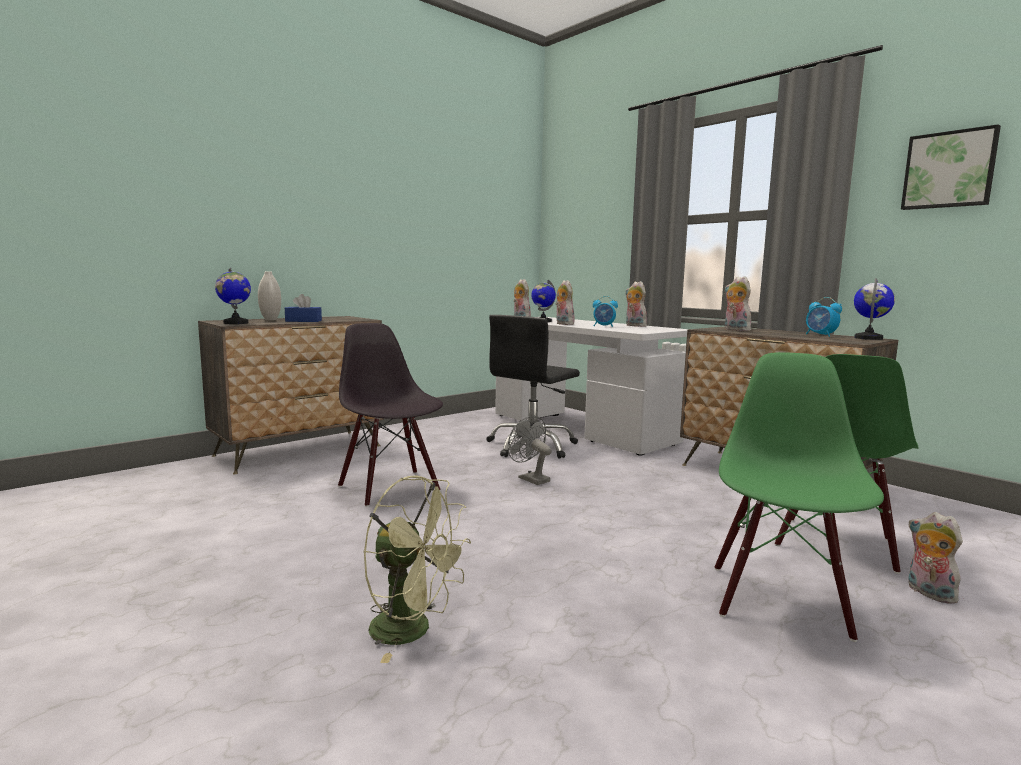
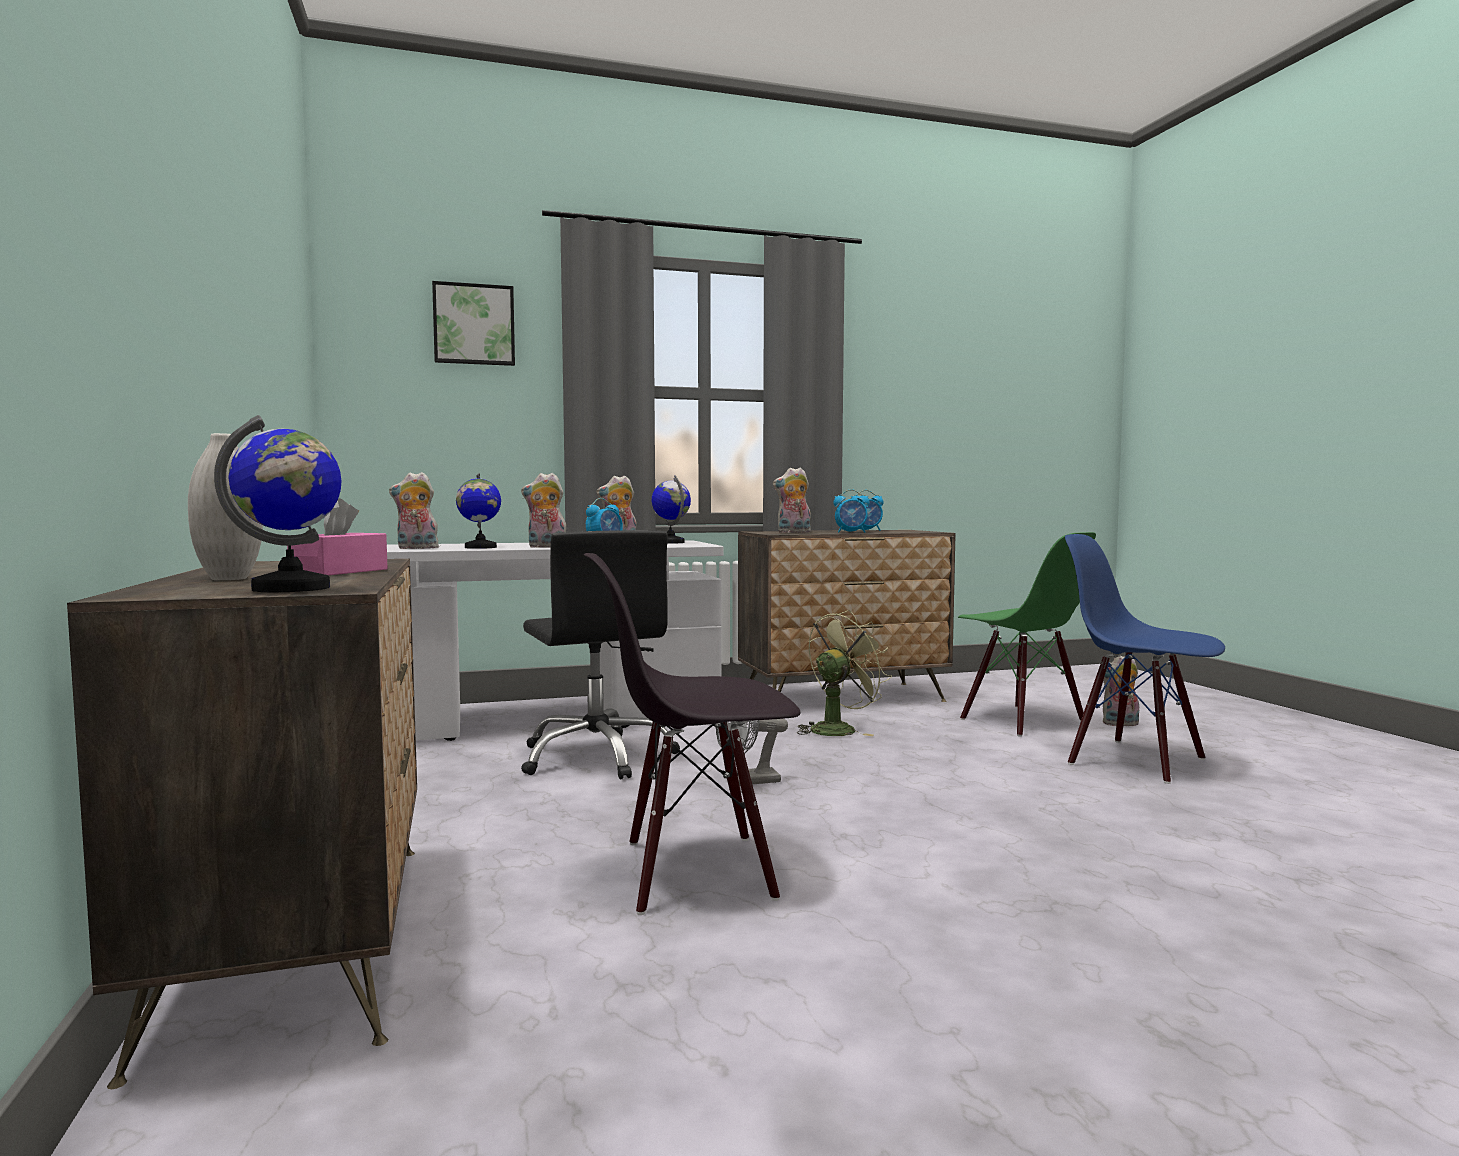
camera: 65 degrees left, 5 degrees down
(303, 321) = (339, 571): blue tissue box -> pink tissue box
(413, 631) = (1232, 913): green fan -> green fan (839, 729)
(777, 334) = (851, 532): none -> alarm clock
(781, 601) = (1137, 761): green chair -> blue chair
(868, 338) = (900, 530): globe -> globe (670, 542)
(949, 170) = (908, 371): picture -> picture (474, 325)

